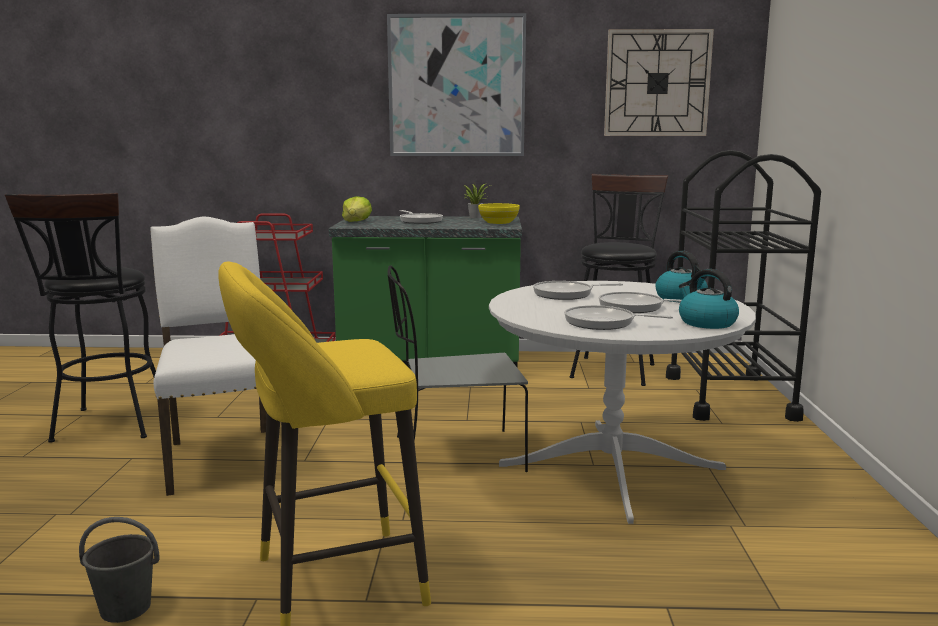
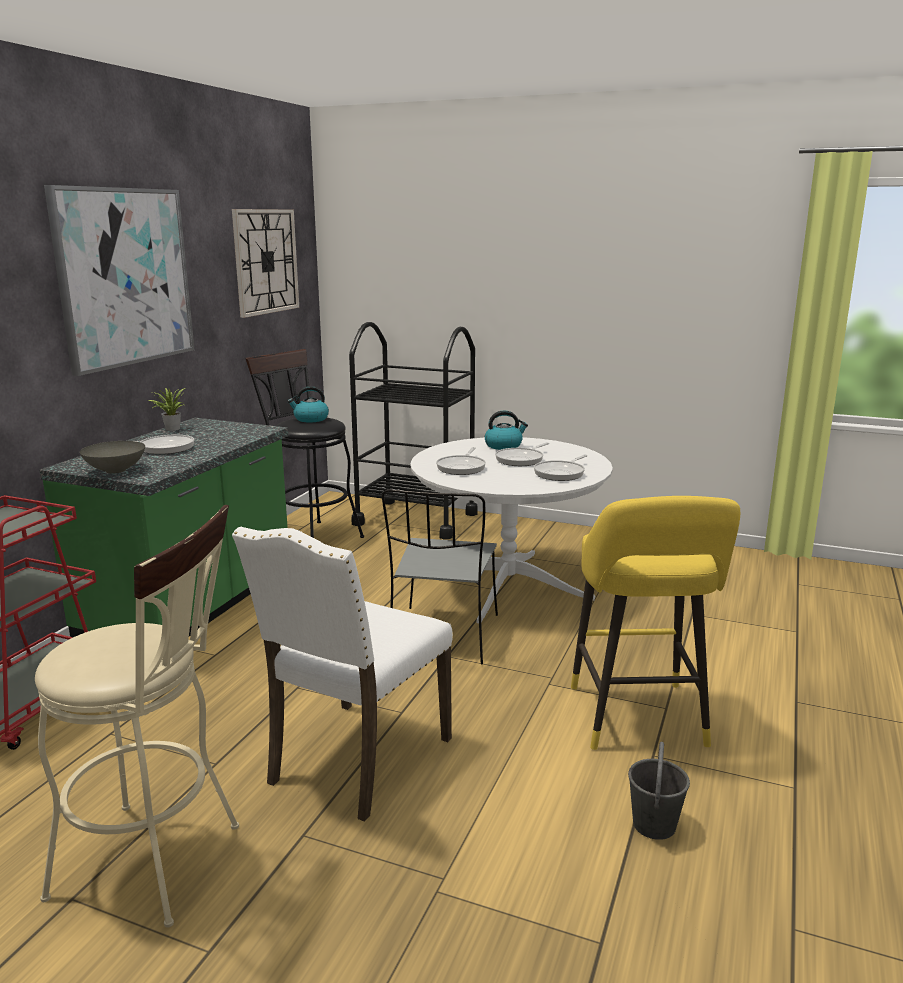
camera: 70 degrees left, 5 degrees up
(109, 427) = (160, 863): black stool -> beige stool
(226, 457) = (355, 761): white chair -> white chair turned 60 degrees counterclockwise
(356, 222) = (116, 470): lettuce -> grey bowl
(498, 222) = (232, 427): yellow bowl -> none
(706, 323) = (576, 454): kettle -> kettle (310, 419)

